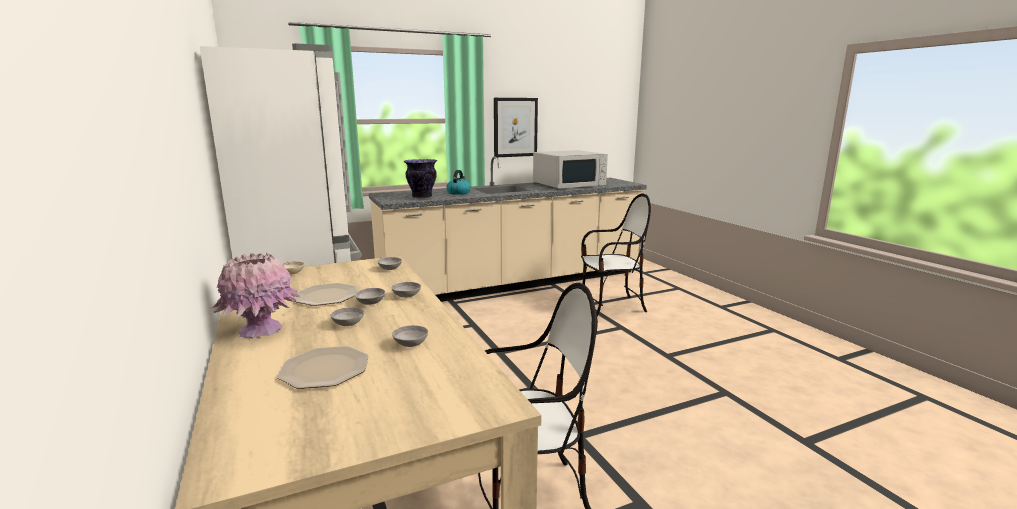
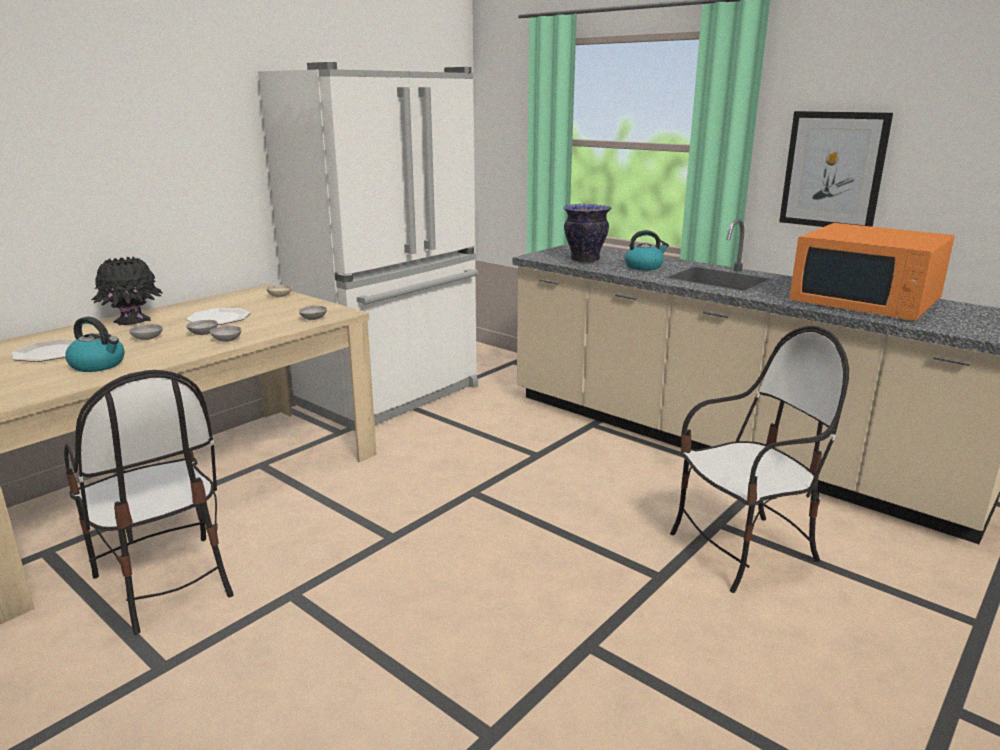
camera: 65 degrees right, 5 degrees up
(261, 330) = (133, 321): pink vase -> black vase
(411, 344) = (99, 365): grey bowl -> kettle
(569, 184) = (866, 301): white microwave -> orange microwave
(611, 306) = (744, 551): chair -> chair turned 75 degrees counterclockwise

